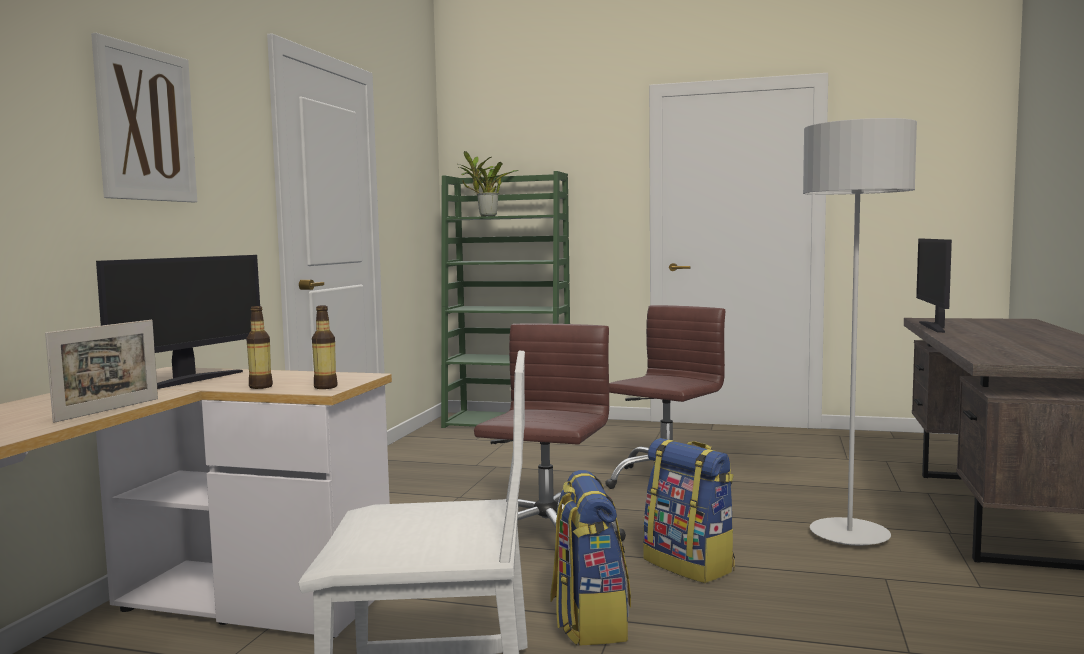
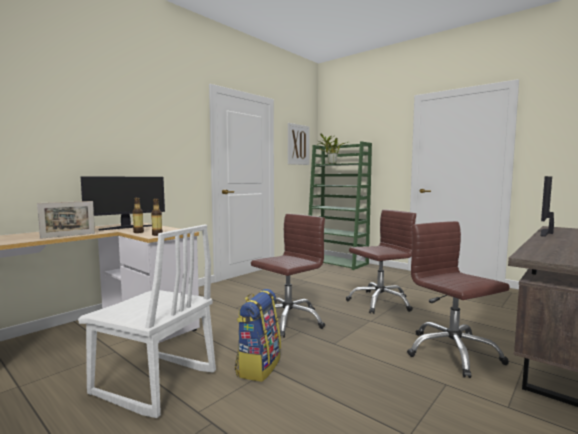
camera: 25 degrees right, 0 degrees up
(146, 124) = (136, 123): picture -> picture (298, 144)
(690, 565) = (340, 349): backpack -> none
(849, 535) = (452, 352): grey floor lamp -> brown office chair

